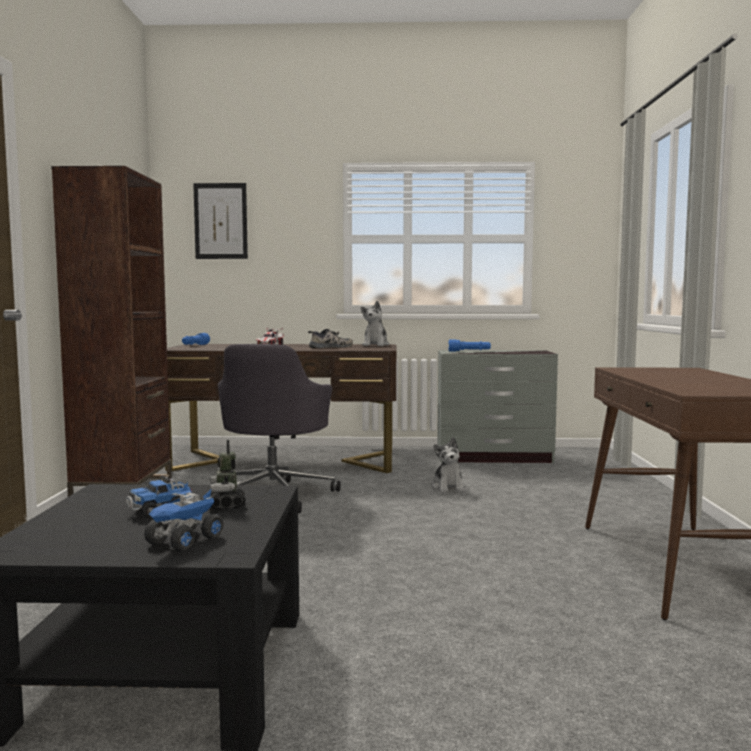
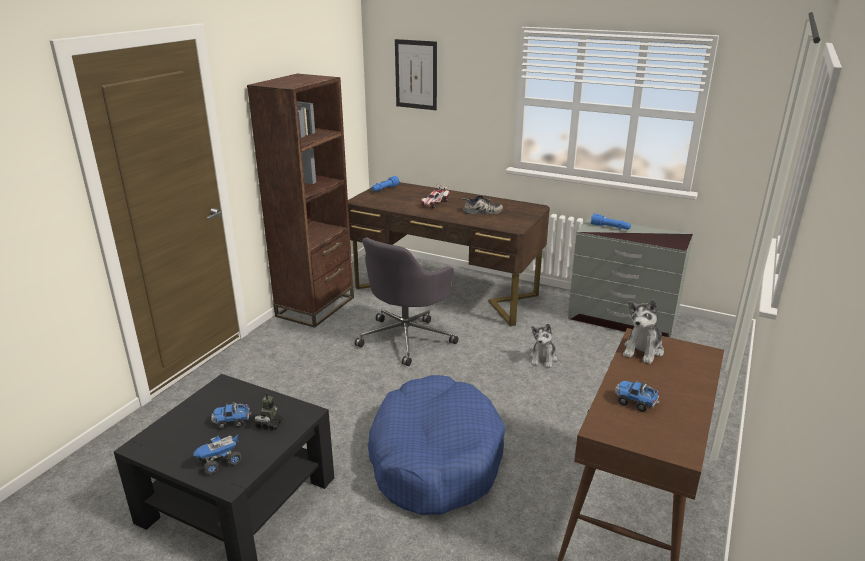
camera: 25 degrees right, 20 degrees up
(375, 345) = (527, 209): plush toy -> plush toy (643, 350)
(415, 572) = (434, 458): none -> blue dog bed
(691, 383) = (635, 402): none -> toy truck

